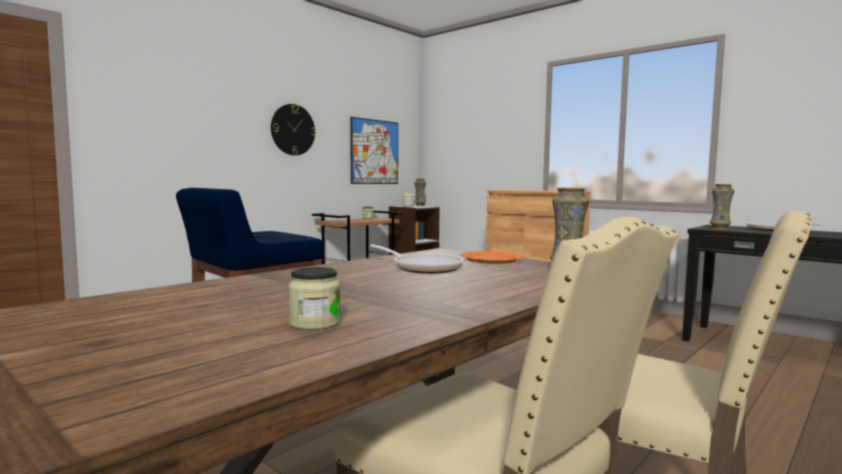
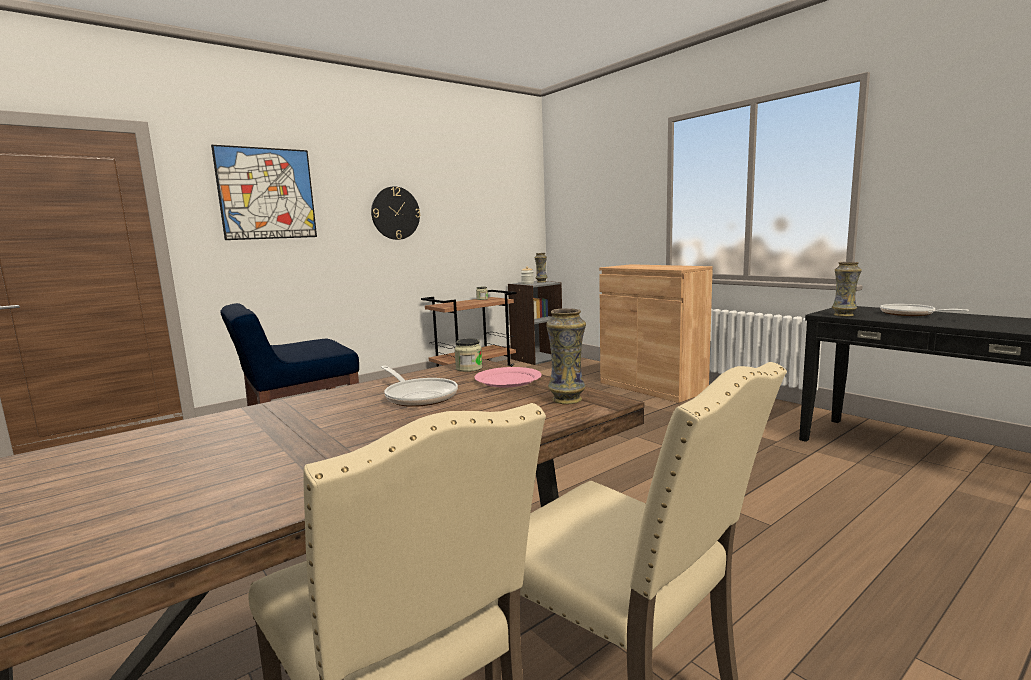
camera: 10 degrees right, 5 degrees up
(314, 323) = (201, 494): jar -> jar (469, 368)
(375, 152) = (489, 228): picture -> picture (267, 193)
(491, 260) = (507, 380): orange plate -> pink plate

